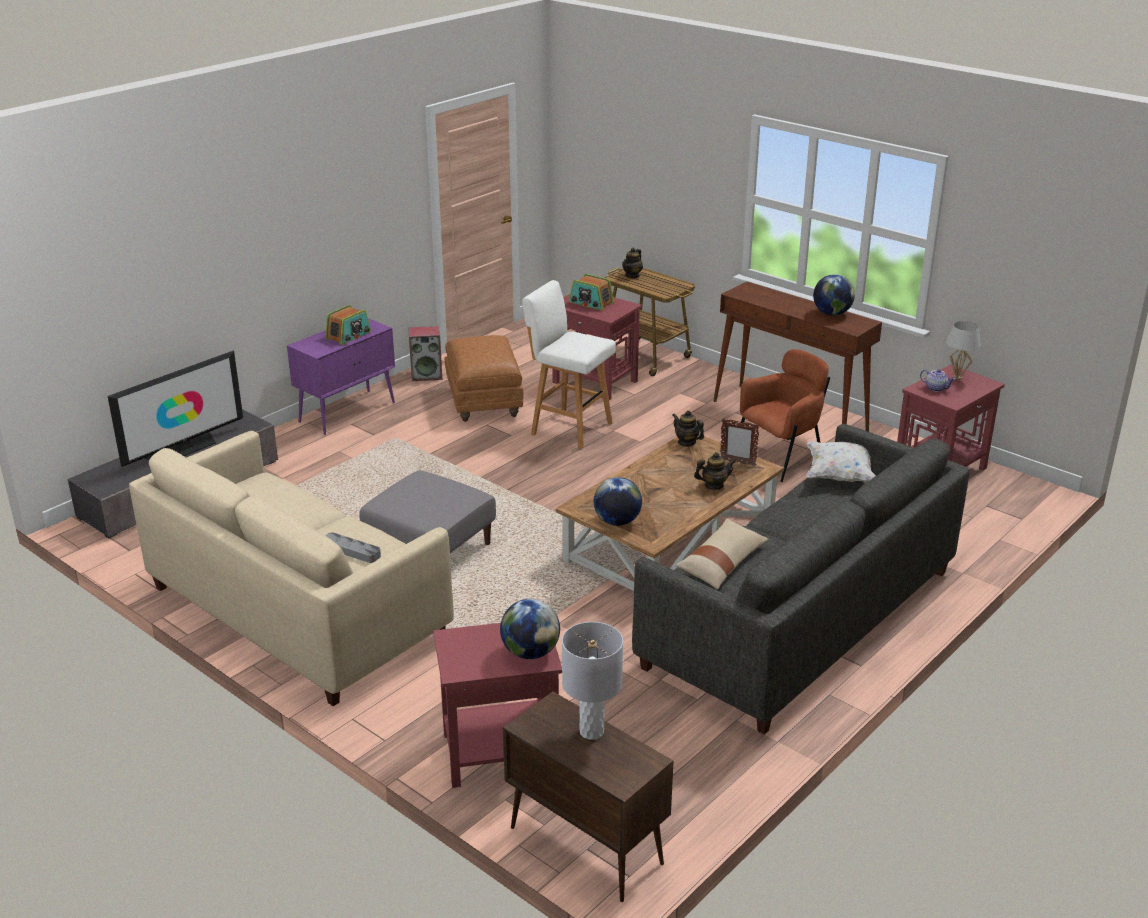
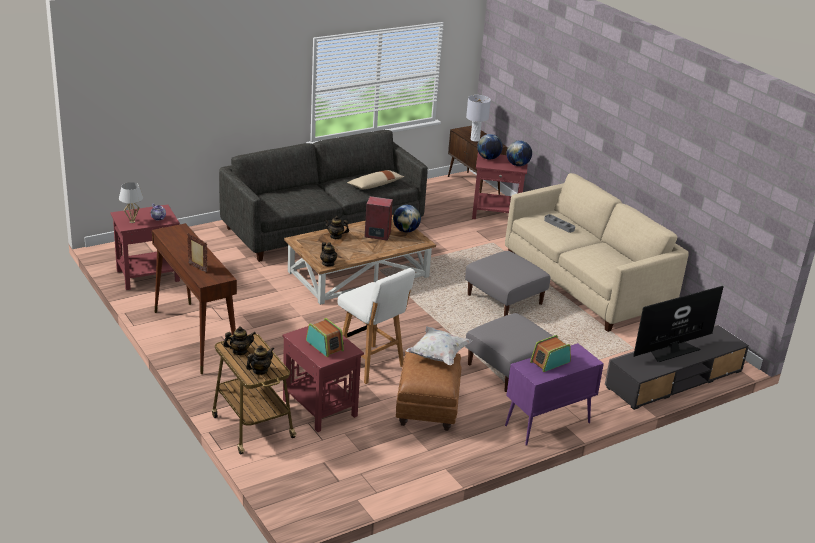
camera: 165 degrees left, 0 degrees up
(402, 457) = (508, 368): none -> grey ottoman
(427, 375) = (467, 453): speaker -> speaker (377, 235)
(666, 284) = (239, 351): none -> teapot
(737, 462) = (309, 245): picture frame -> picture frame (197, 268)
(781, 458) = (239, 307): brown armchair -> none
(832, 313) = (176, 243): globe -> globe (517, 165)
(839, 475) = (270, 208): white pillow -> white pillow (438, 355)

